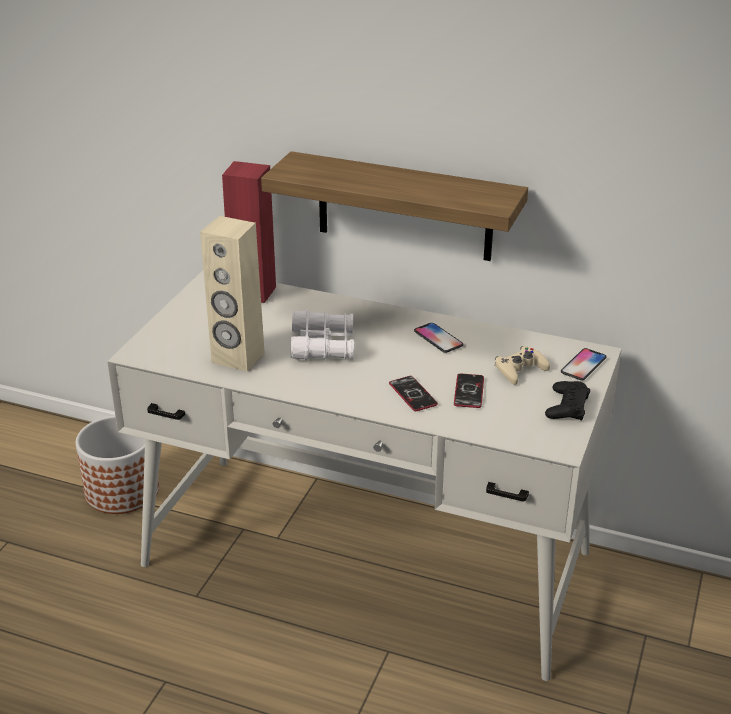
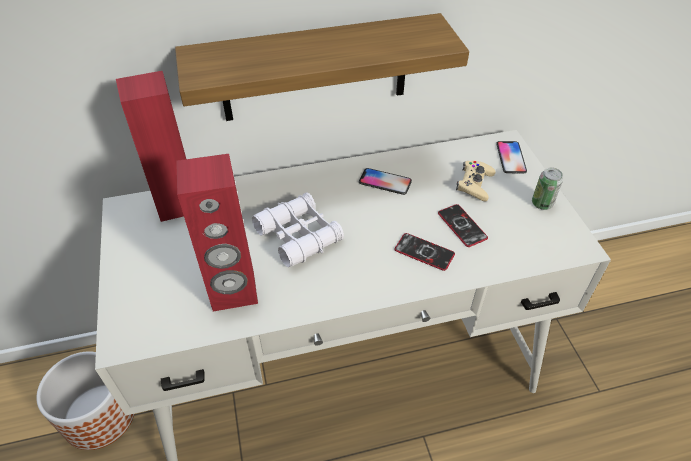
camera: 35 degrees left, 15 degrees up
(237, 358) = (233, 292): beige speaker -> red speaker
(567, 406) = (542, 203): black game controller -> can

